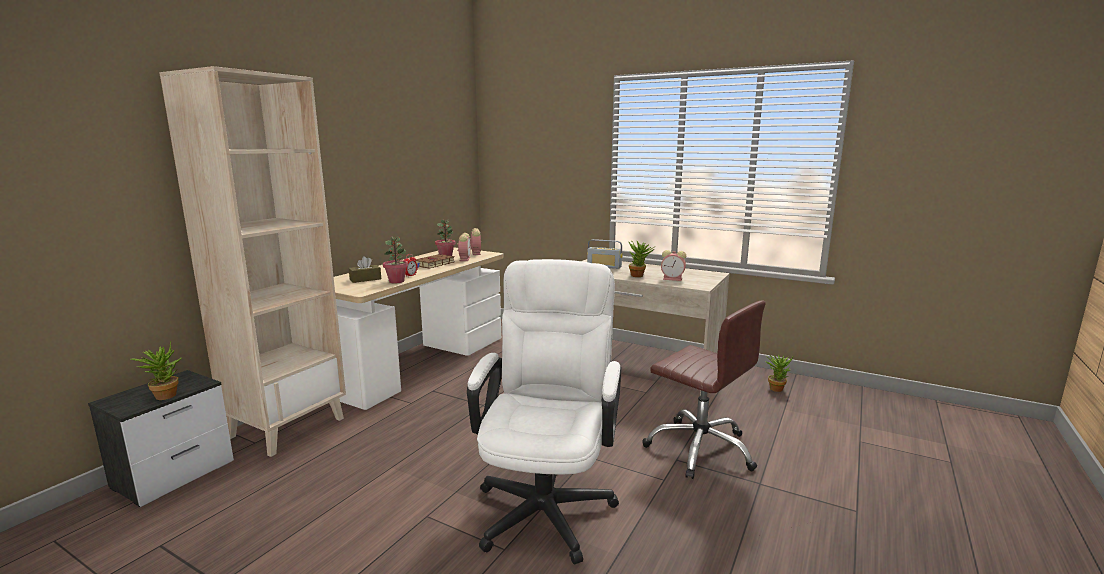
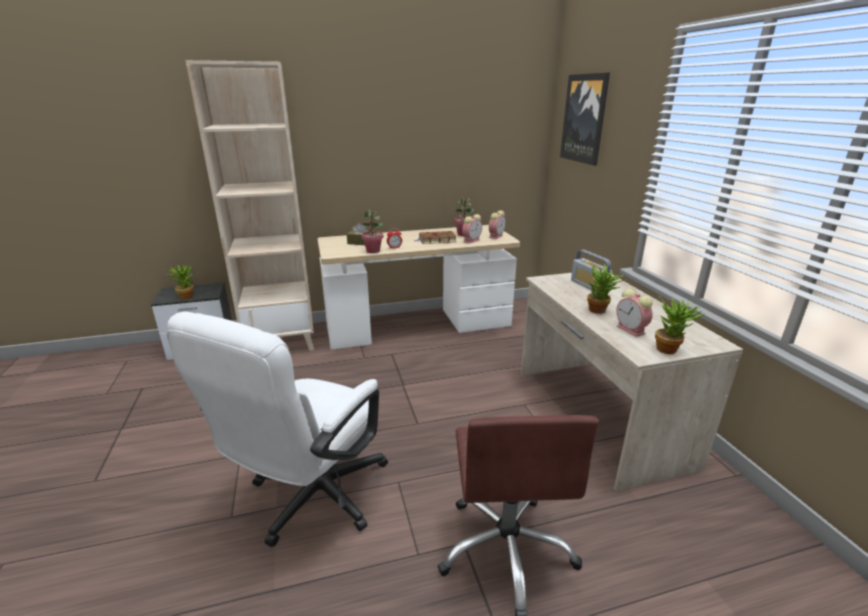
camera: 45 degrees right, 10 degrees up
(525, 143) = (584, 119): none -> picture
(547, 501) = (310, 500): white office chair -> white office chair turned 150 degrees clockwise
(777, 388) = (747, 544): potted plant -> potted plant (670, 349)

